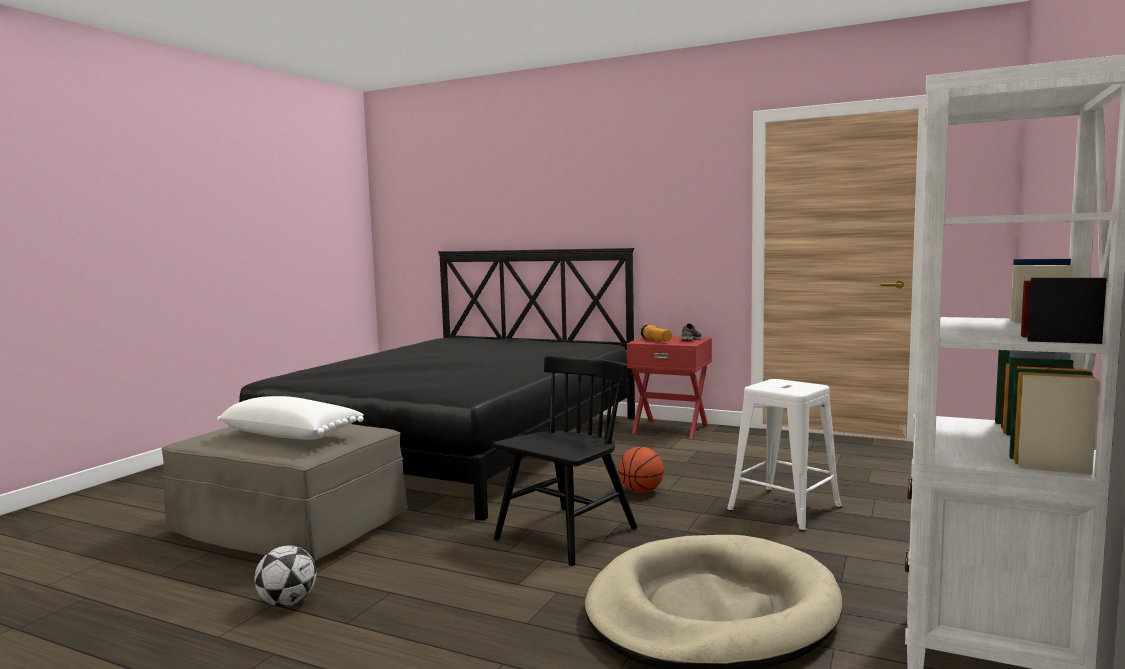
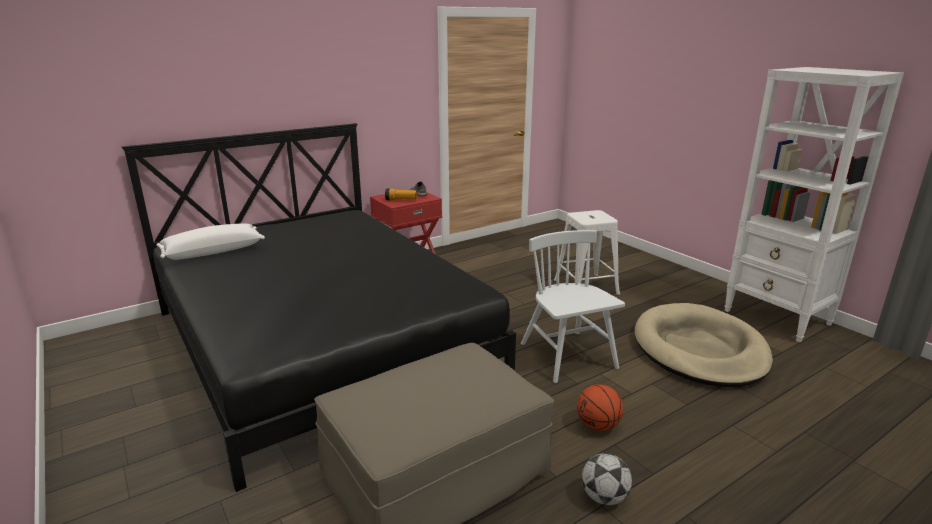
camera: 60 degrees left, 15 degrees up
(292, 435) = (460, 388): white pillow -> white pillow (213, 251)
(566, 534) = (568, 356): black chair -> white chair
(641, 491) = (518, 312): basketball -> basketball (598, 425)

